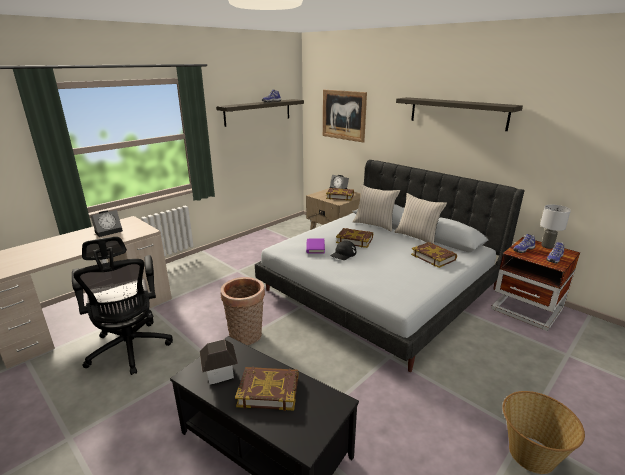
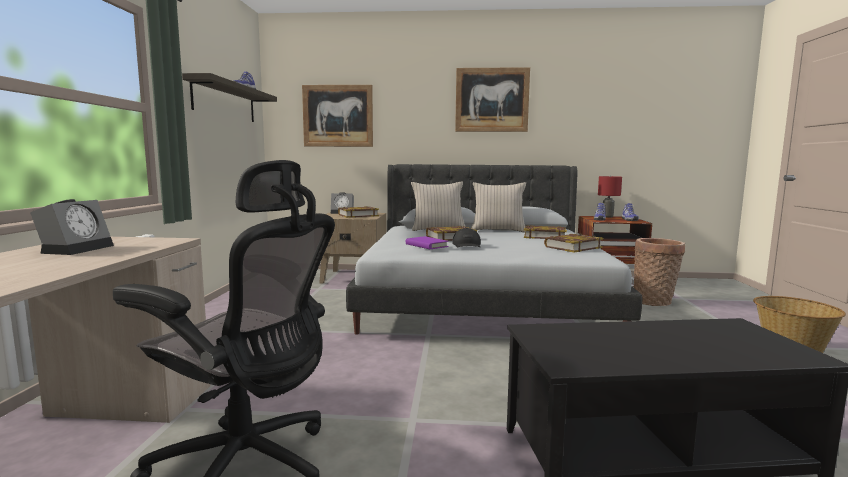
camera: 40 degrees left, 15 degrees down
(220, 372) = (589, 349): toy house -> none
(246, 337) = (419, 380): basket -> basket (654, 301)
(268, 391) = (672, 340): book -> book (572, 247)
(457, 113) = (492, 100): shelf -> picture
(547, 246) = (607, 217): white table lamp -> red table lamp

